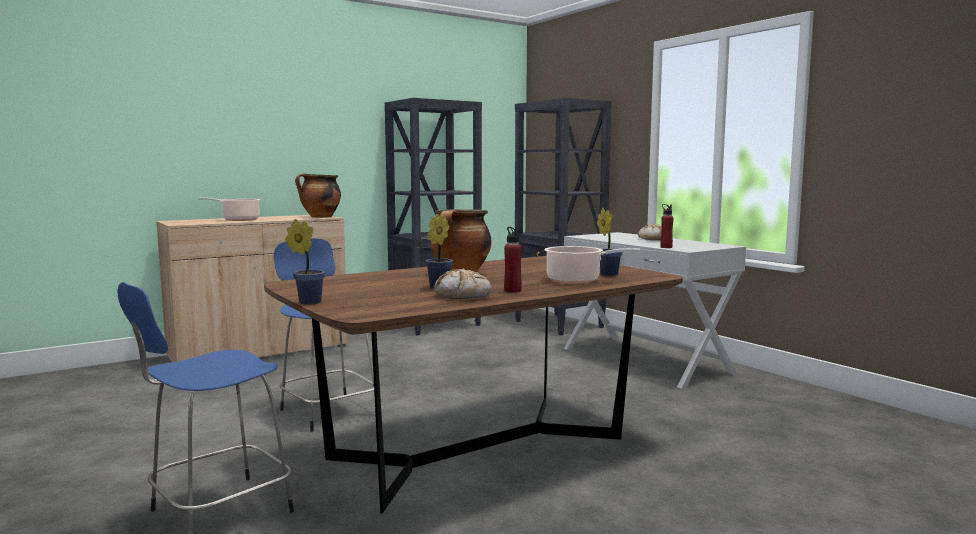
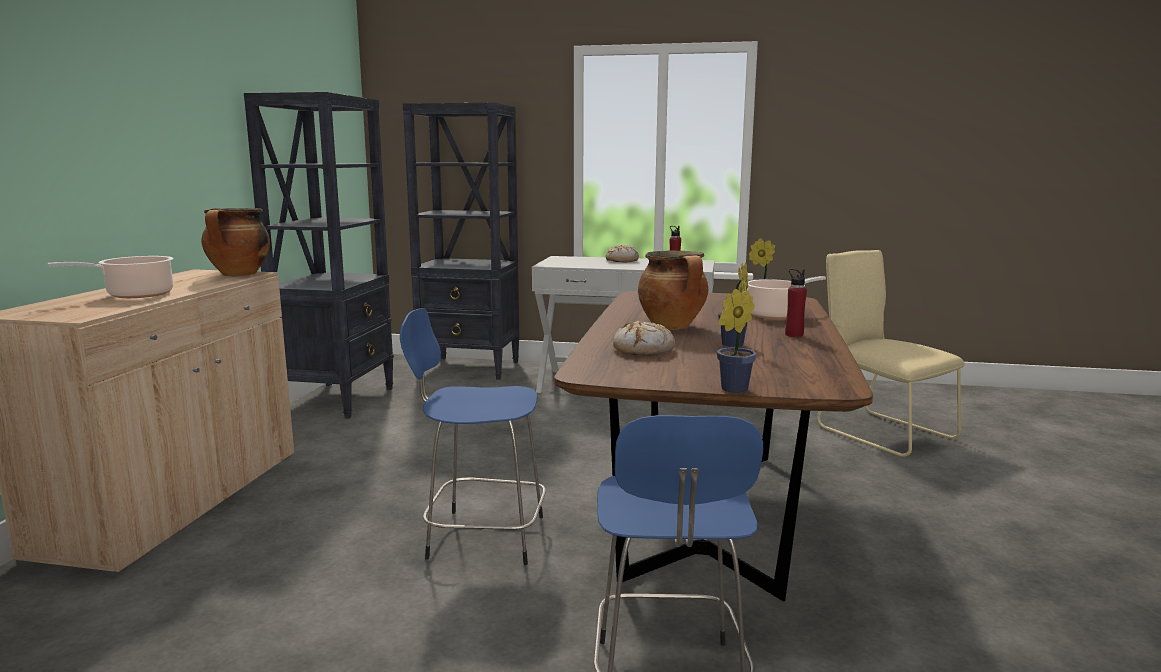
camera: 45 degrees left, 5 degrees up
(463, 295) = (790, 348): bread -> bread (643, 350)
(807, 459) = (879, 431): none -> beige chair

